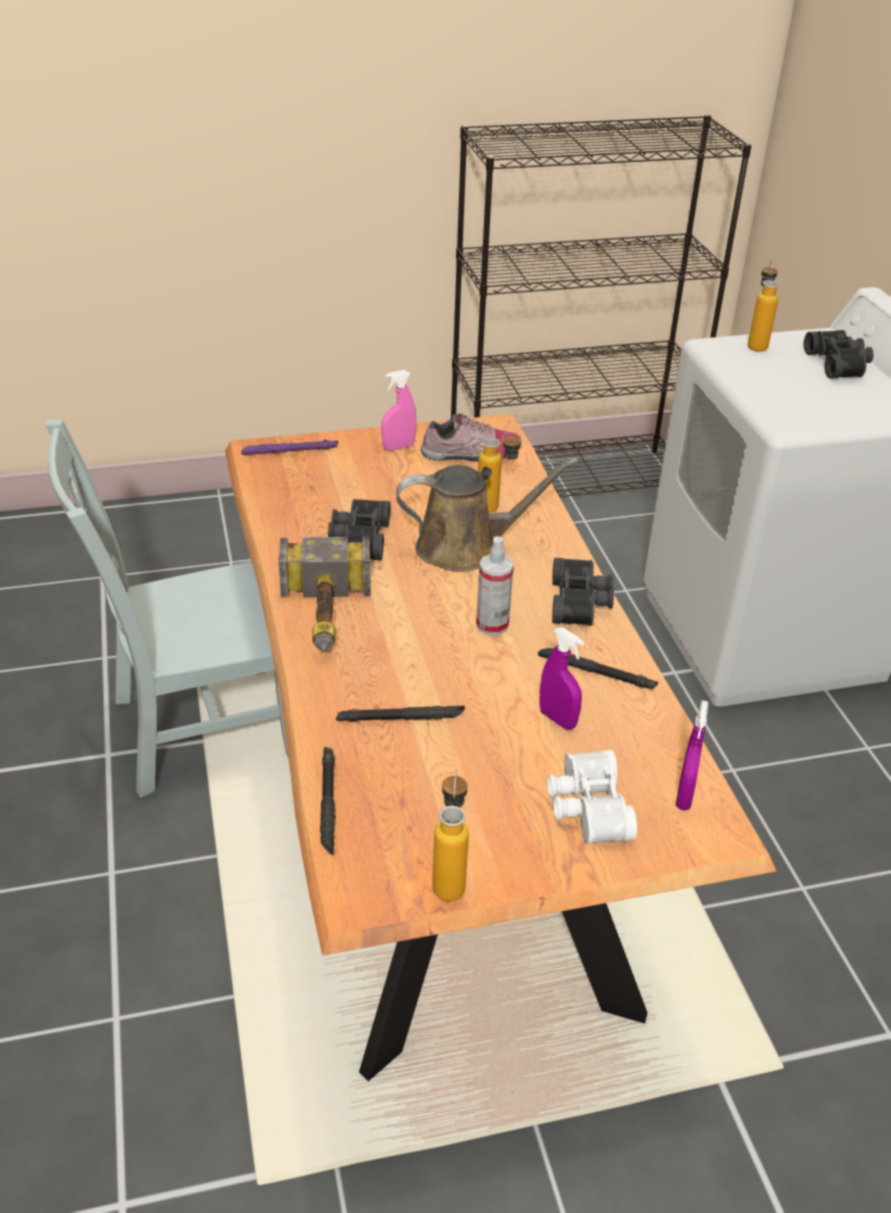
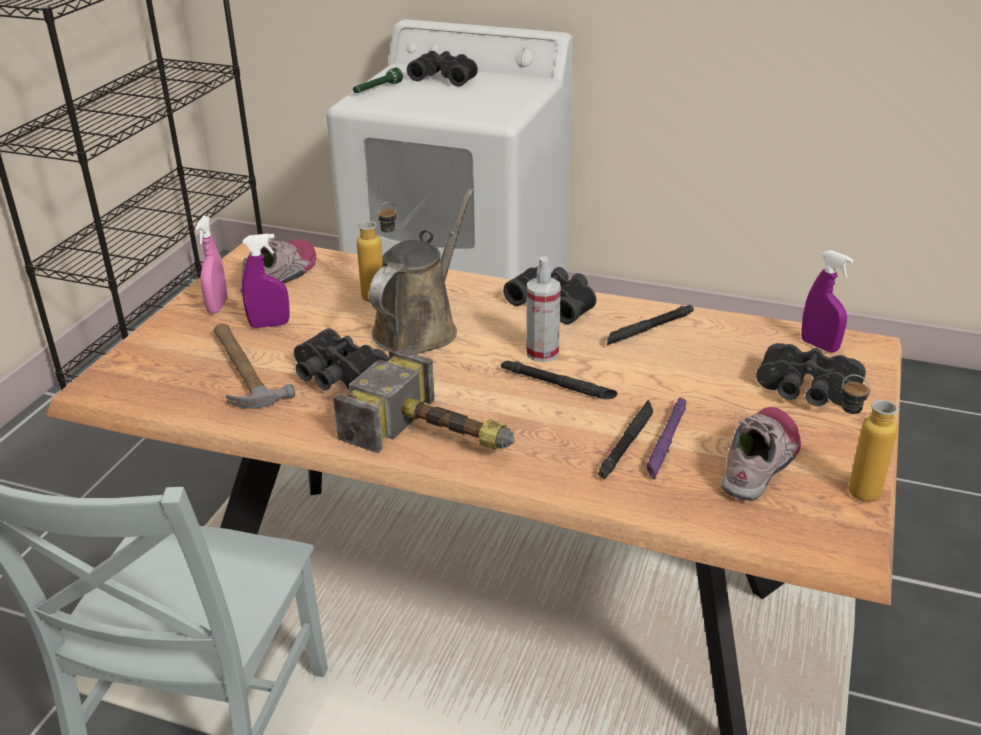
camera: 55 degrees left, 5 degrees down
(290, 451) = (132, 367): purple flashlight -> purple flashlight (666, 441)
(328, 803) = (714, 524): black flashlight -> black flashlight (557, 384)
(330, 494) = (242, 368): none -> hammer
(441, 807) = (761, 462): none -> shoe
(557, 719) = (691, 366): purple spray bottle -> purple spray bottle (269, 325)
(585, 808) = (806, 392): white binoculars -> black binoculars
(756, 344) = (377, 89): bottle -> green flashlight

